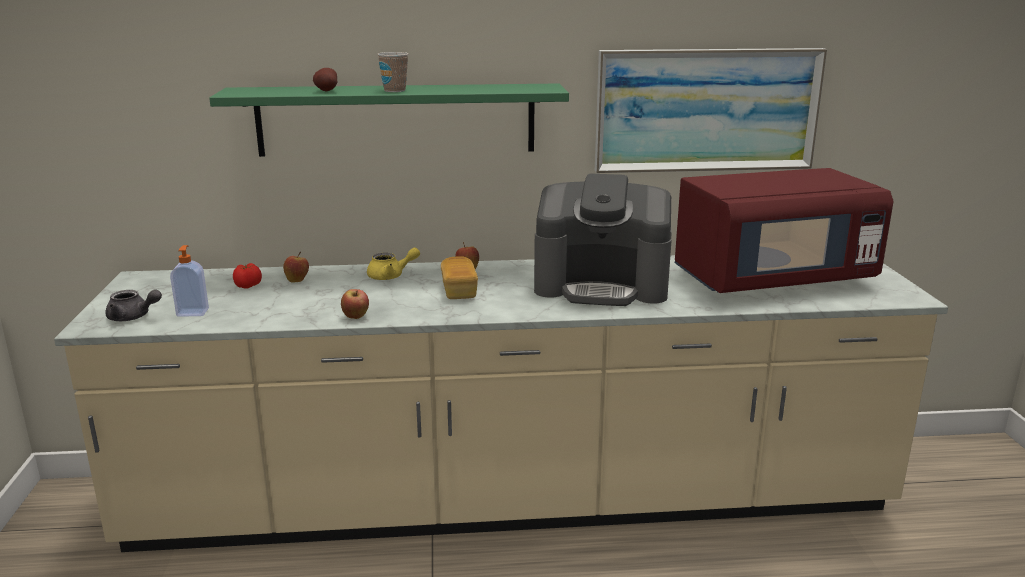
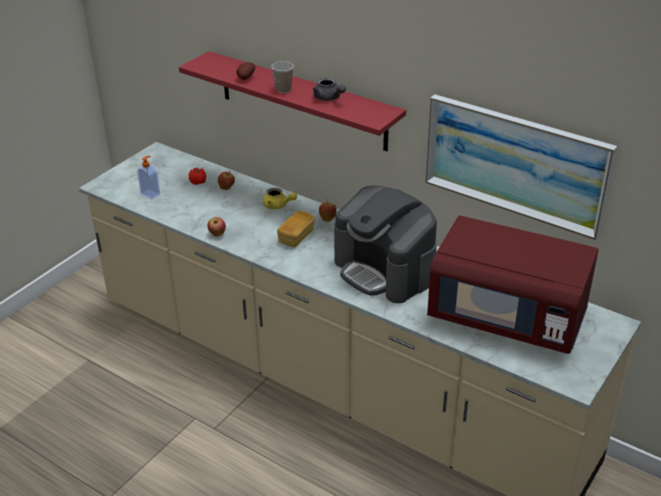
camera: 40 degrees right, 15 degrees up
(133, 317) = (122, 186): grey teapot -> grey teapot (329, 98)
(396, 119) = (302, 101): green shelf -> red shelf

